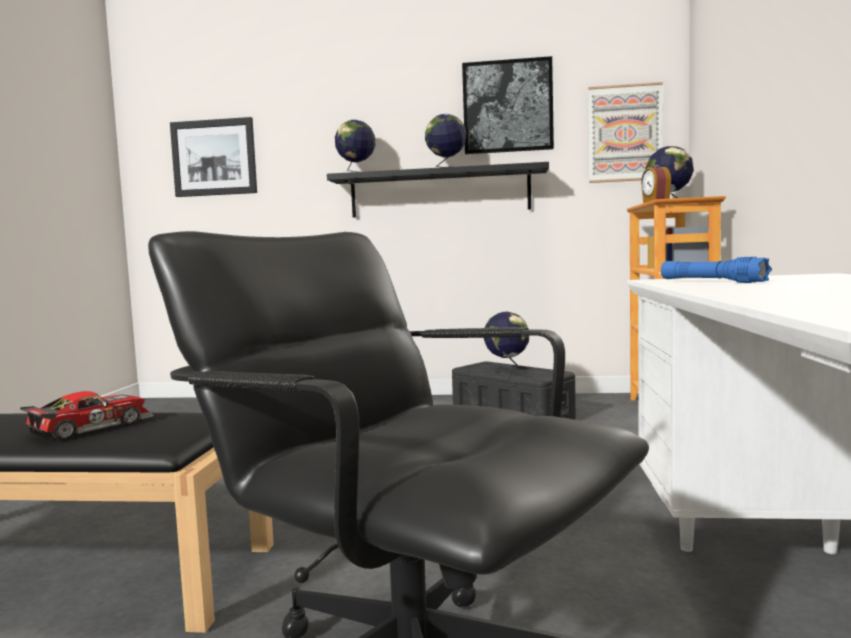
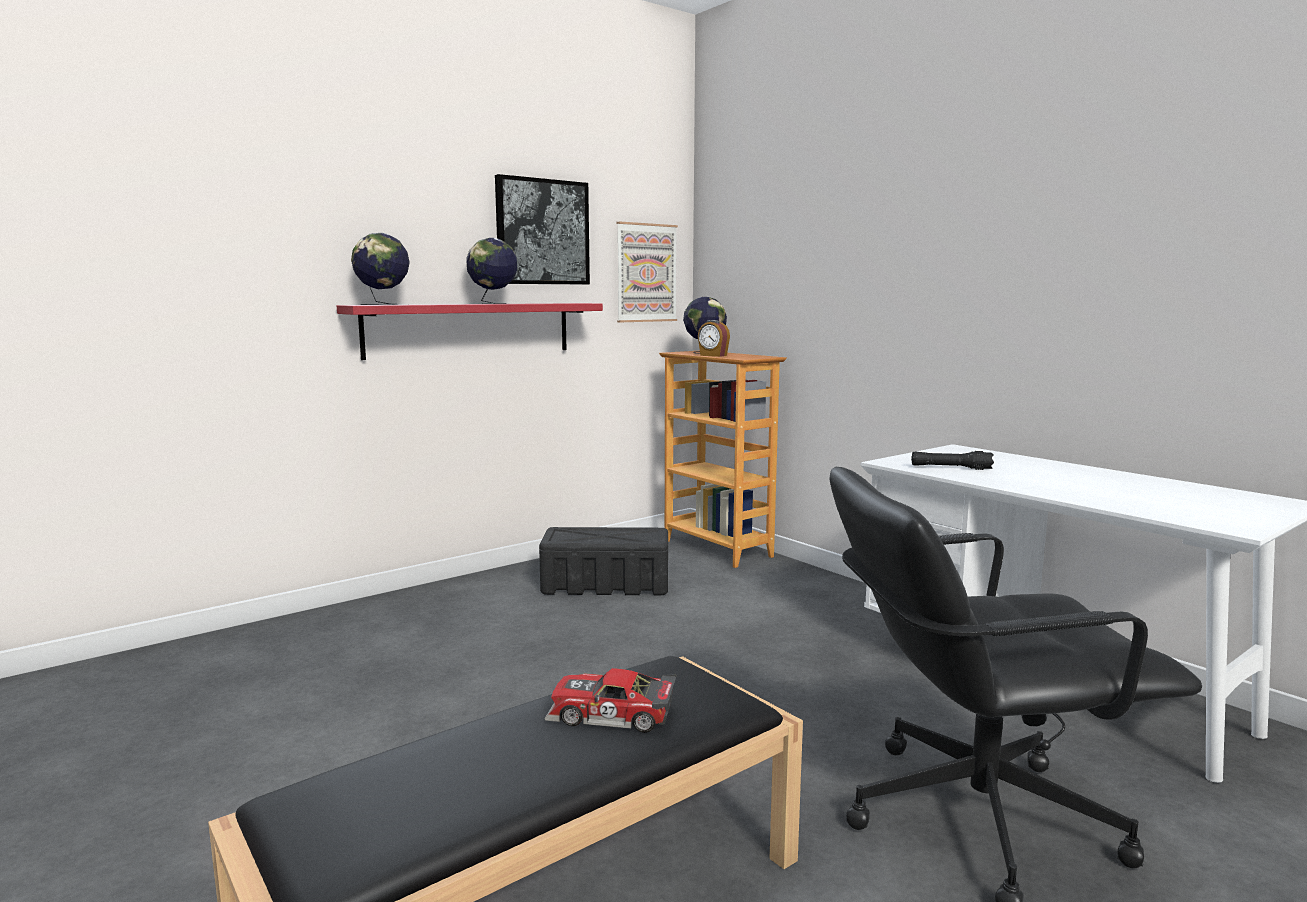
camera: 45 degrees left, 5 degrees up
(89, 427) = (611, 716): toy car -> toy car turned 75 degrees counterclockwise
(214, 157) = (123, 263): picture -> none
(439, 193) = (470, 329): black shelf -> red shelf
(507, 370) = (602, 535): globe -> none
(711, 282) = (950, 468): blue flashlight -> black flashlight

